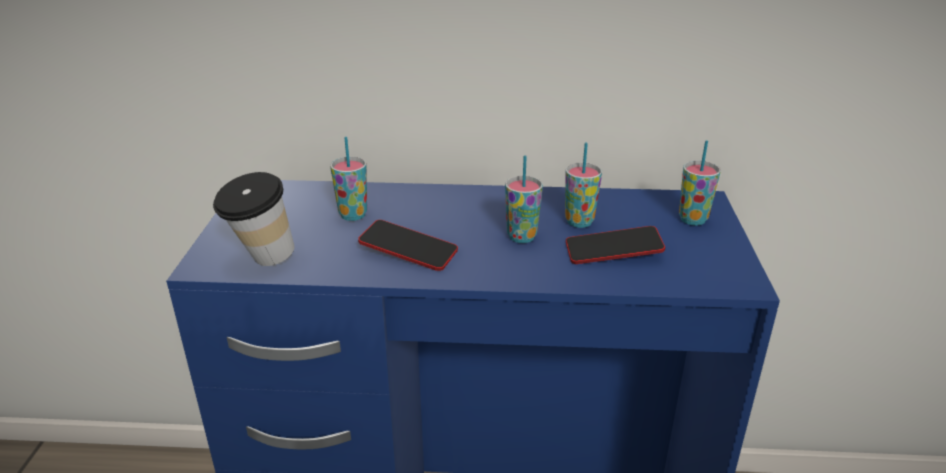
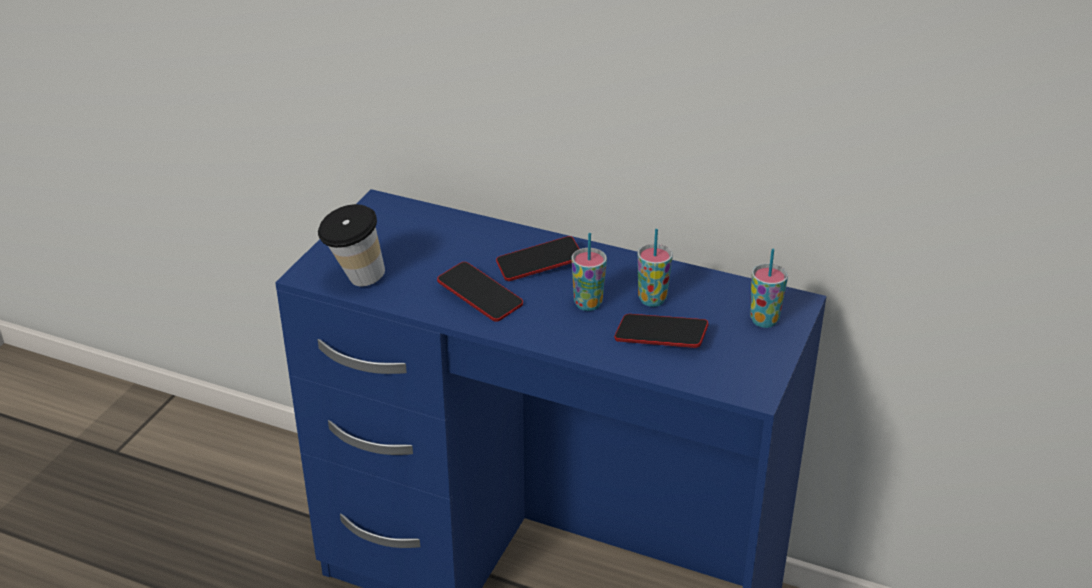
camera: 20 degrees right, 5 degrees up
(353, 215) = (451, 250): cup -> none
(449, 212) = (539, 264): none -> phone

